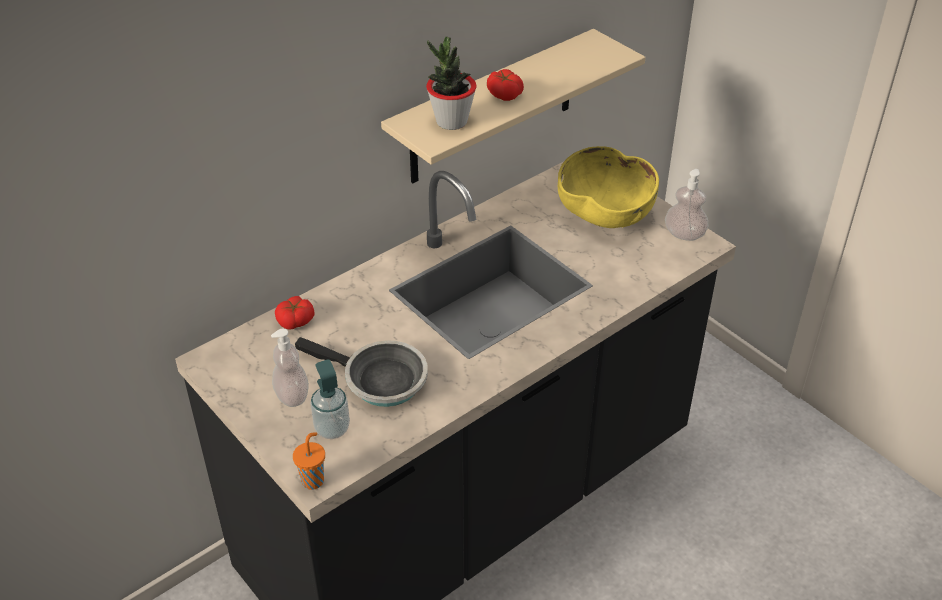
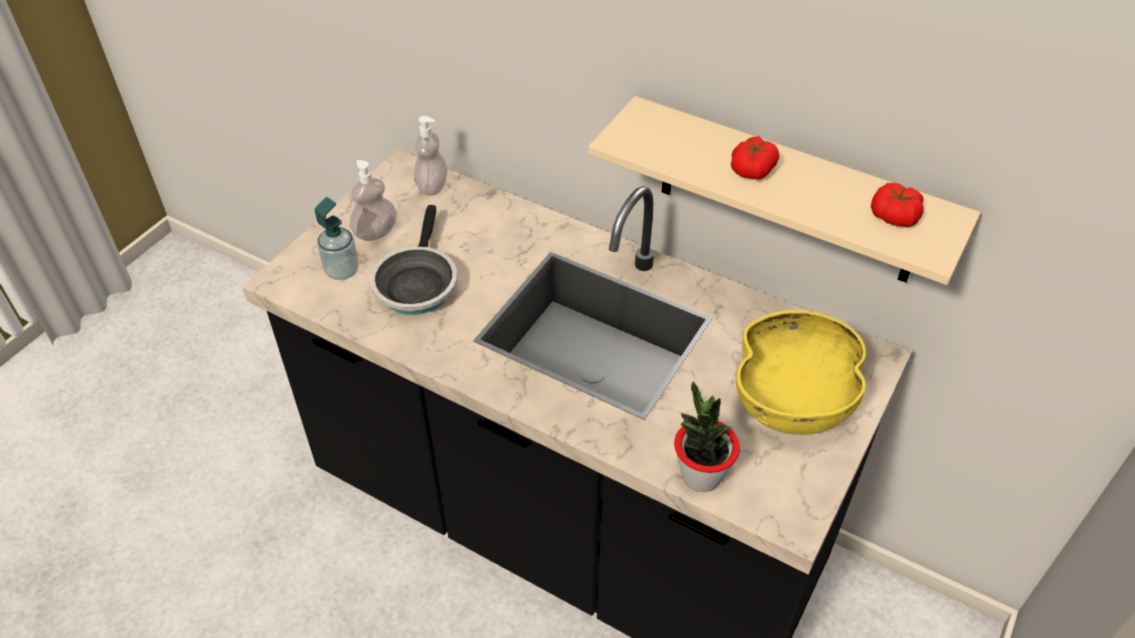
camera: 70 degrees right, 5 degrees up
(296, 321) = (475, 203): tomato -> tomato (894, 216)
(313, 480) = (276, 278): orange cup -> none
(451, 122) = (665, 143): potted plant -> potted plant (701, 476)
(684, 234) = (800, 495): soap dispenser -> soap dispenser (432, 186)

